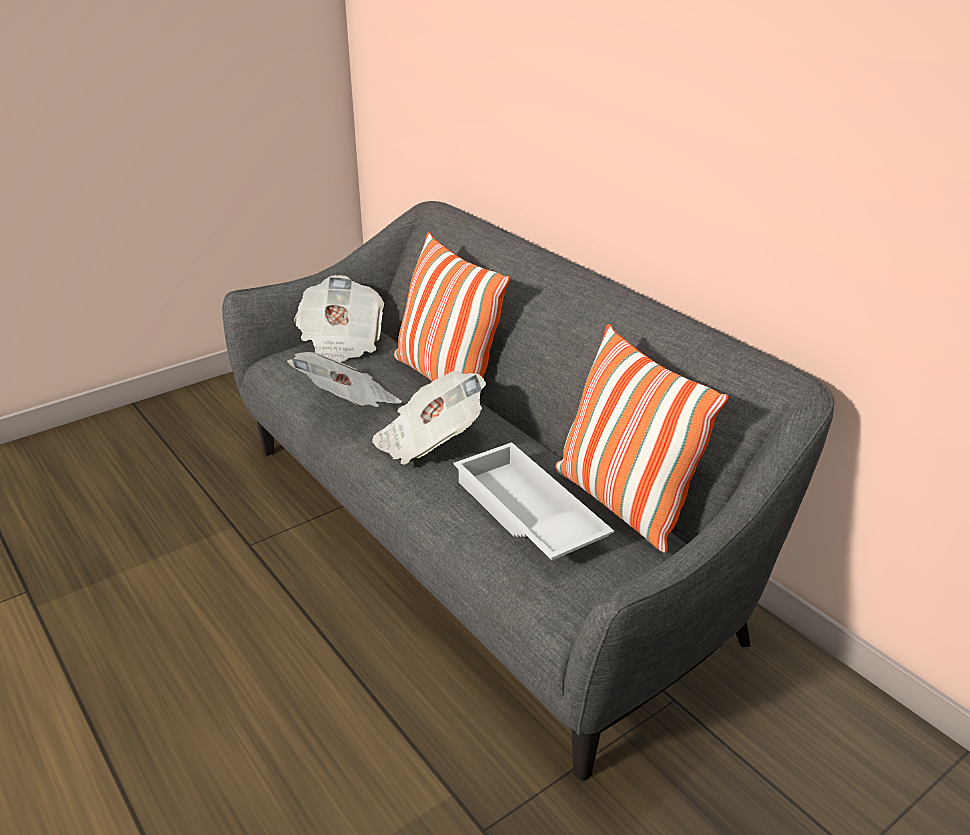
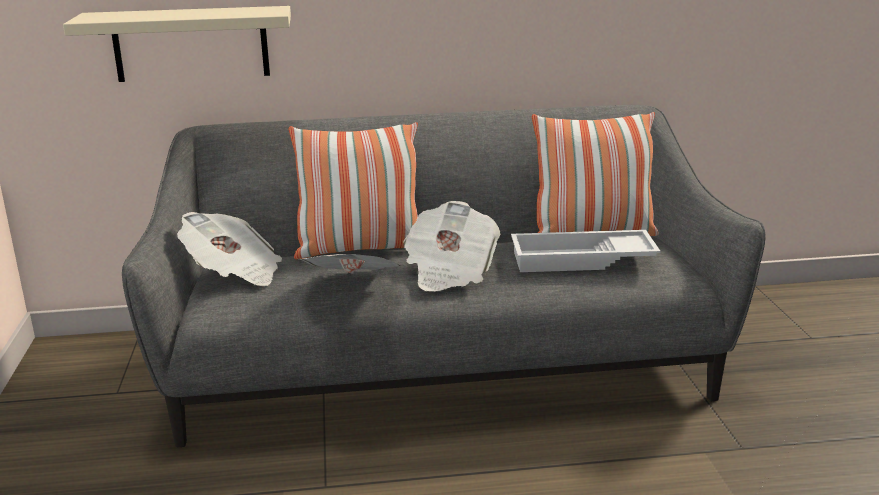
camera: 60 degrees left, 10 degrees down
(452, 121) = (191, 44): none -> beige shelf

